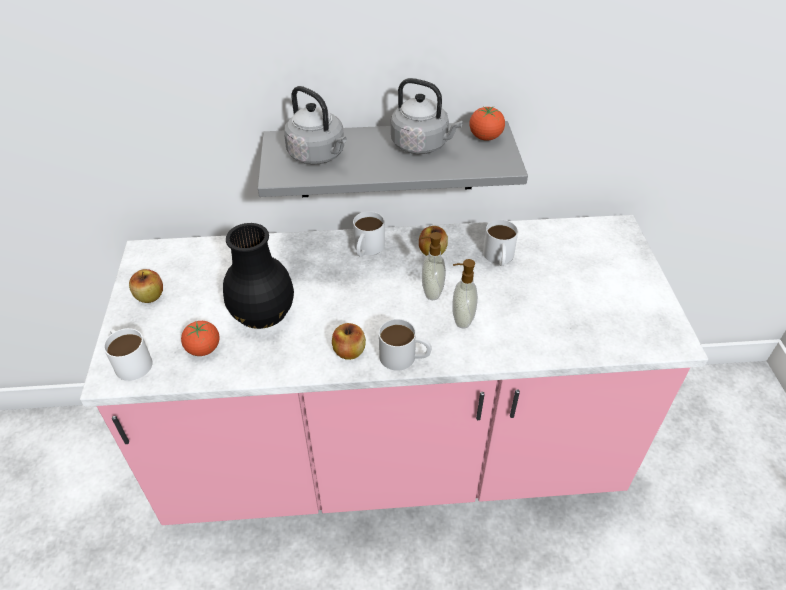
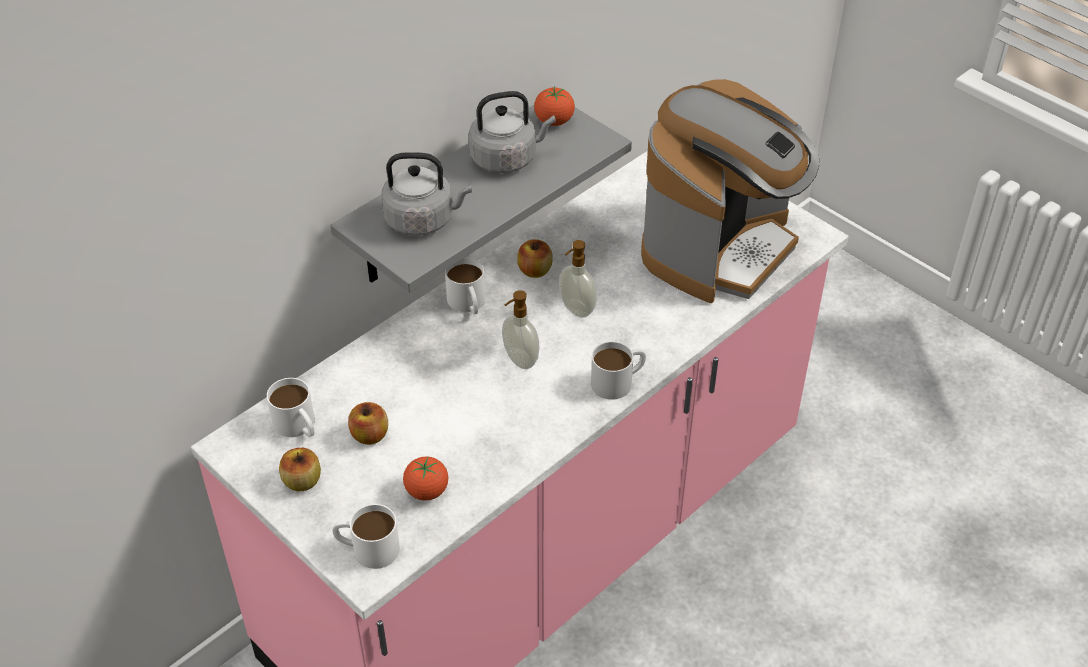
camera: 40 degrees left, 0 degrees up
(262, 315) = (444, 426): black vase -> none
(349, 351) = (565, 406): apple -> apple (370, 435)
(461, 319) = (629, 318): soap dispenser -> soap dispenser (519, 360)
(499, 258) = (601, 242): white mug -> white mug (298, 426)
(583, 309) = (720, 249): none -> coffee machine

